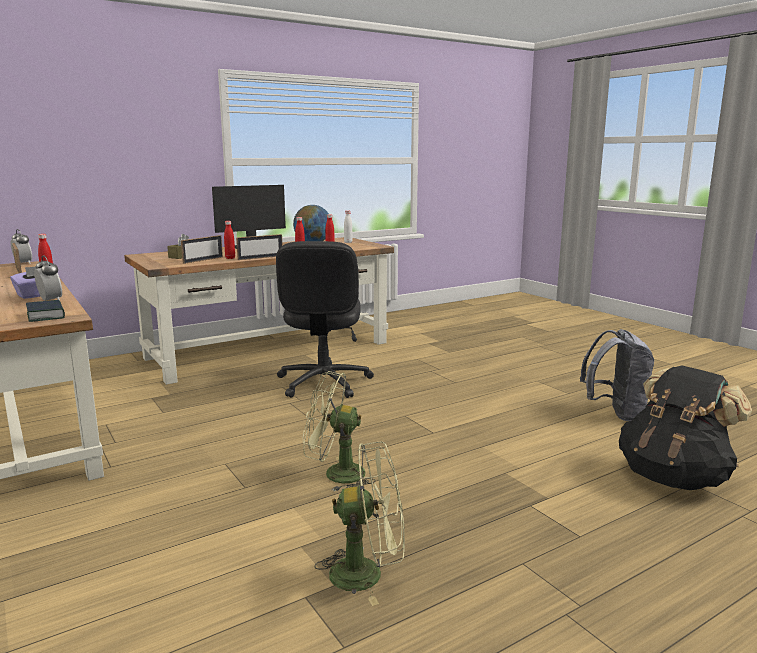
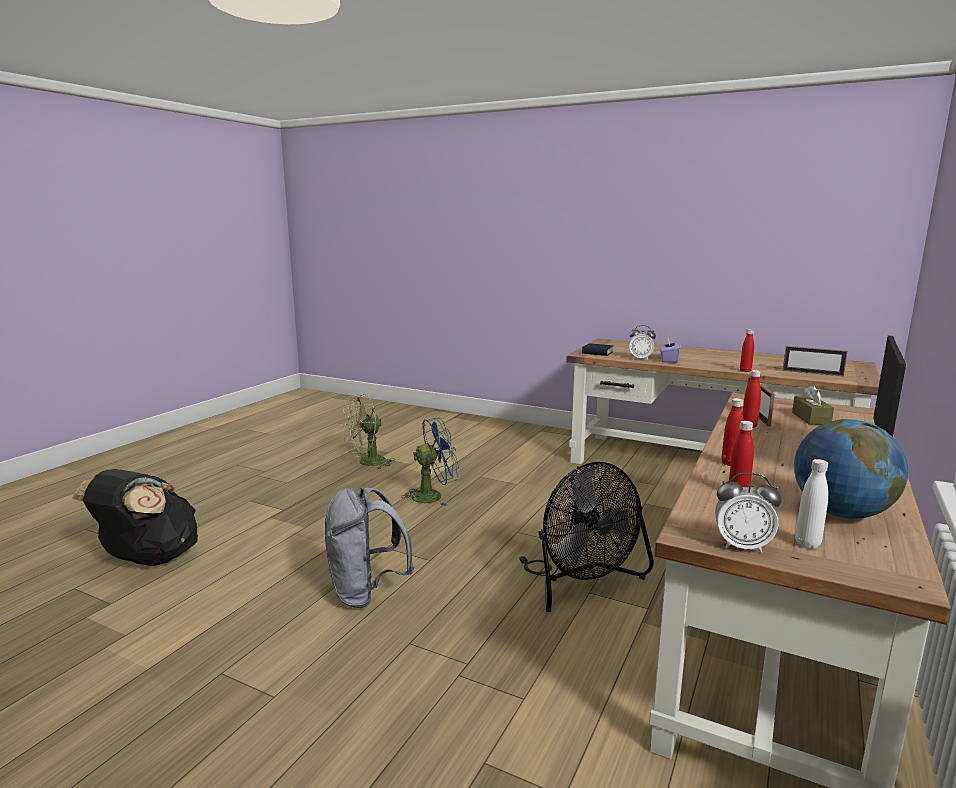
camera: 150 degrees right, 0 degrees up
(23, 263) = (866, 380): alarm clock -> alarm clock (742, 546)
(260, 258) = (720, 434): picture frame -> none
(323, 382) = (578, 583): black office chair -> black fan
(335, 474) = (433, 495): green fan -> blue fan
(615, 413) = (161, 642): grey backpack -> grey backpack (366, 592)

